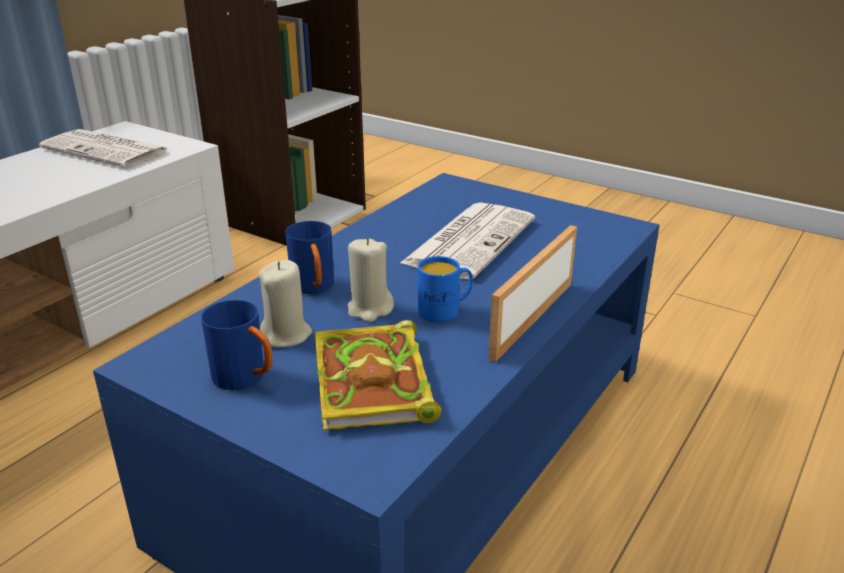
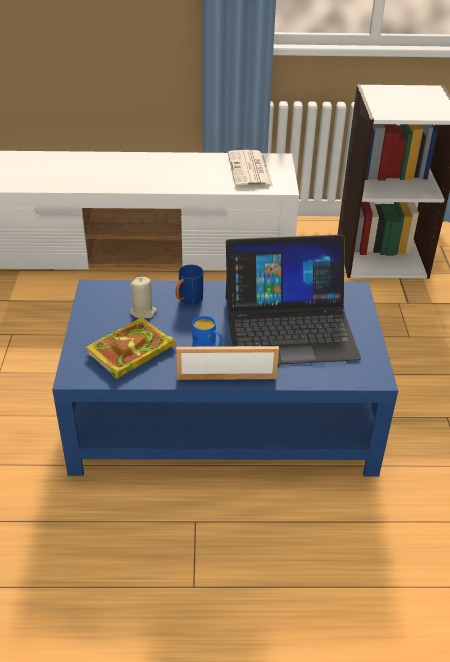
camera: 55 degrees right, 10 degrees up
(246, 379) = (104, 318): blue mug -> none
(370, 309) = (186, 324): beige candle -> none
(470, 240) = (289, 326): newspaper -> laptop

